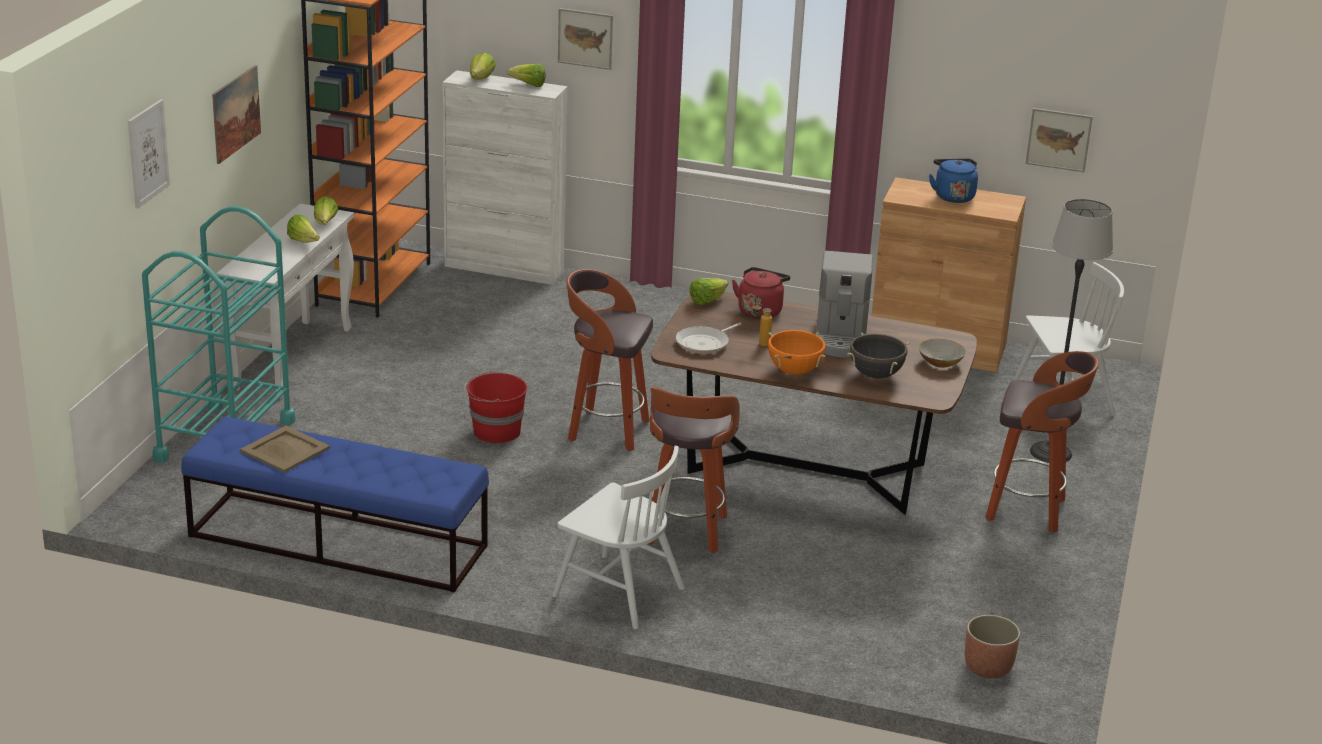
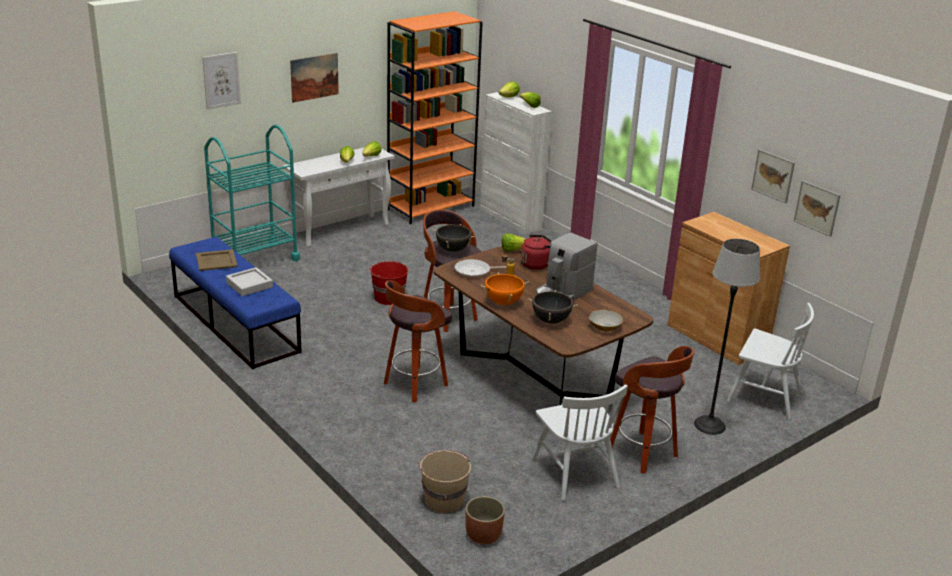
camera: 35 degrees right, 0 degrees up
(388, 467) = (249, 285): none -> grey tray
(585, 38) = (564, 82): picture -> picture (773, 176)
(618, 592) = (332, 402): white chair -> white chair (574, 472)
(621, 325) = (453, 250): none -> black cooking pot
(898, 649) = (443, 499): none -> beige bucket
(953, 196) = (736, 231): blue kettle -> none

